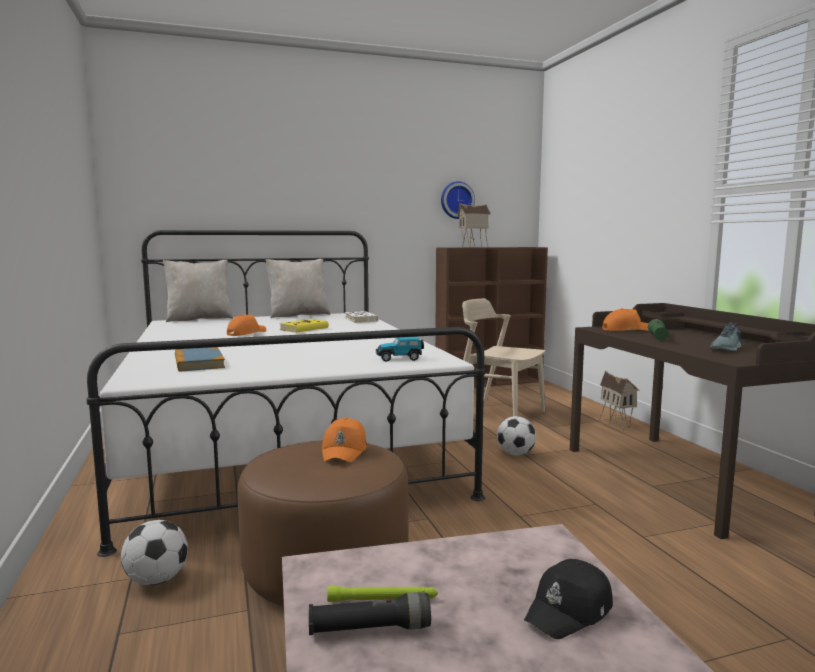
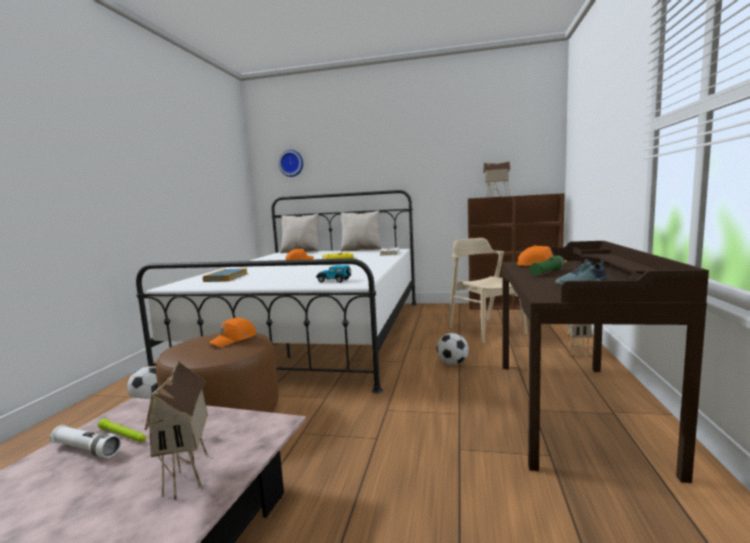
camera: 30 degrees right, 0 degrees up
(369, 629) = (86, 450): black flashlight -> white flashlight
(456, 200) = (485, 160): wall clock -> wall clock (291, 163)
(570, 611) = (190, 476): black cap -> toy house

